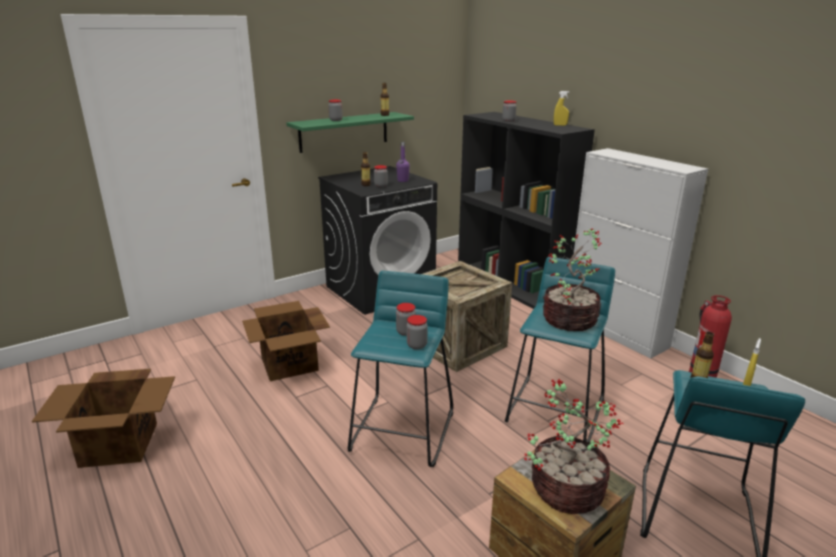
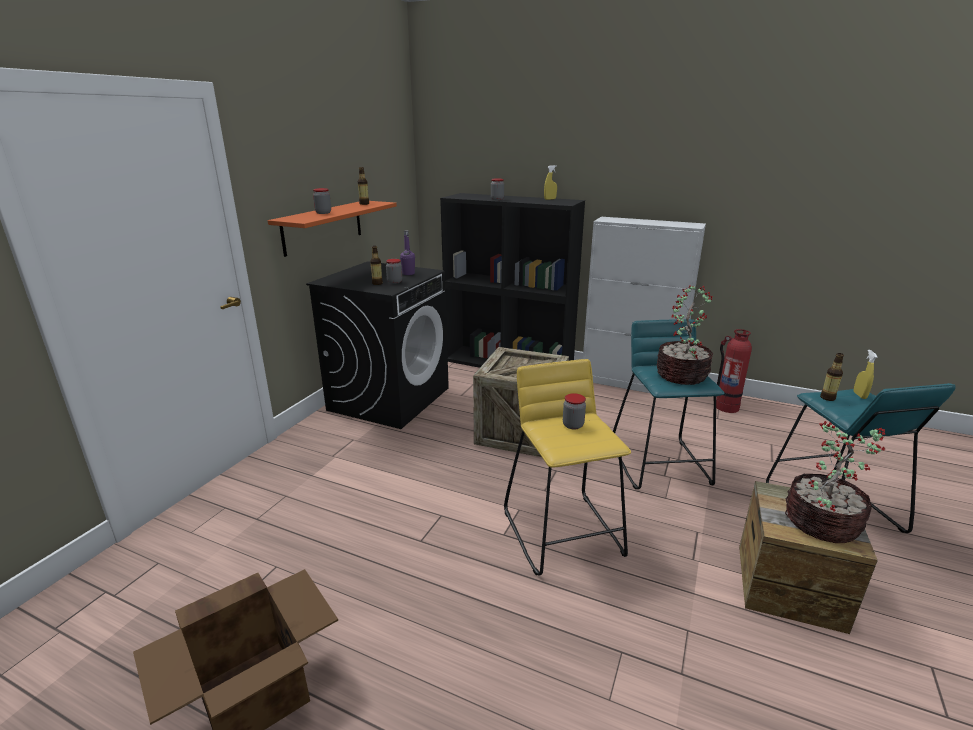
camera: 30 degrees left, 0 degrees up
(289, 364) = (375, 508): cardboard box -> none
(344, 132) = (323, 227): green shelf -> orange shelf
(403, 431) = (563, 532): turquoise stool -> yellow stool
(417, 345) = (601, 435): jar -> none

